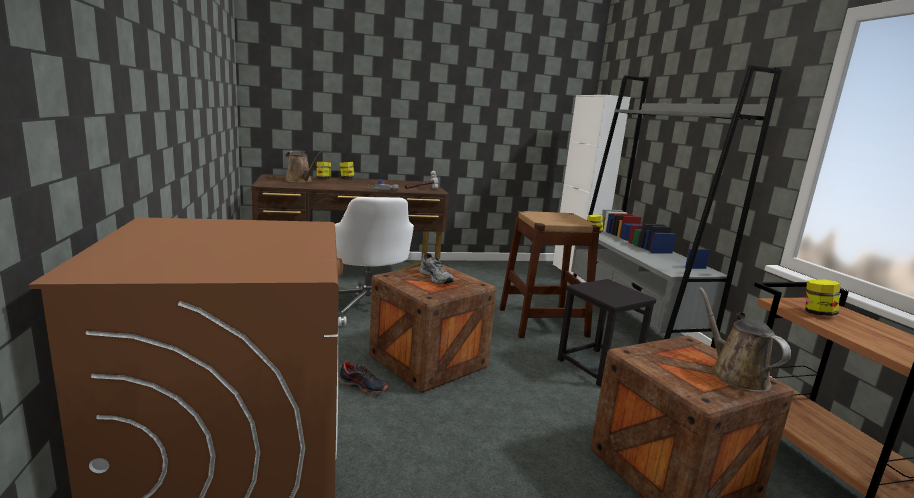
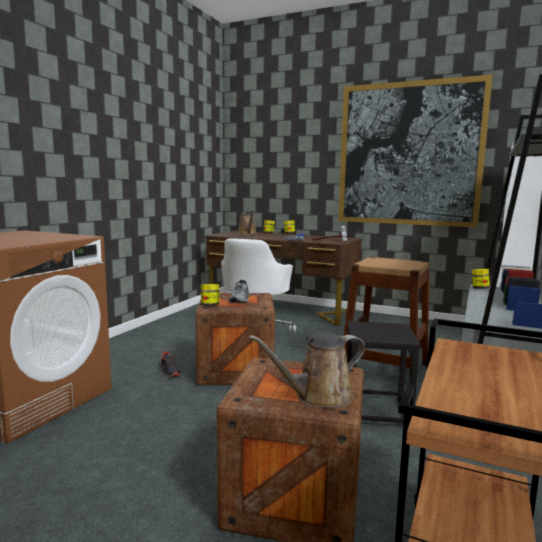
camera: 40 degrees right, 5 degrees down
(482, 93) = (409, 154): none -> picture
(735, 374) = (318, 397): brown watering can -> brown watering can turned 135 degrees counterclockwise
(817, 313) = (470, 358): jar -> jar (210, 306)

